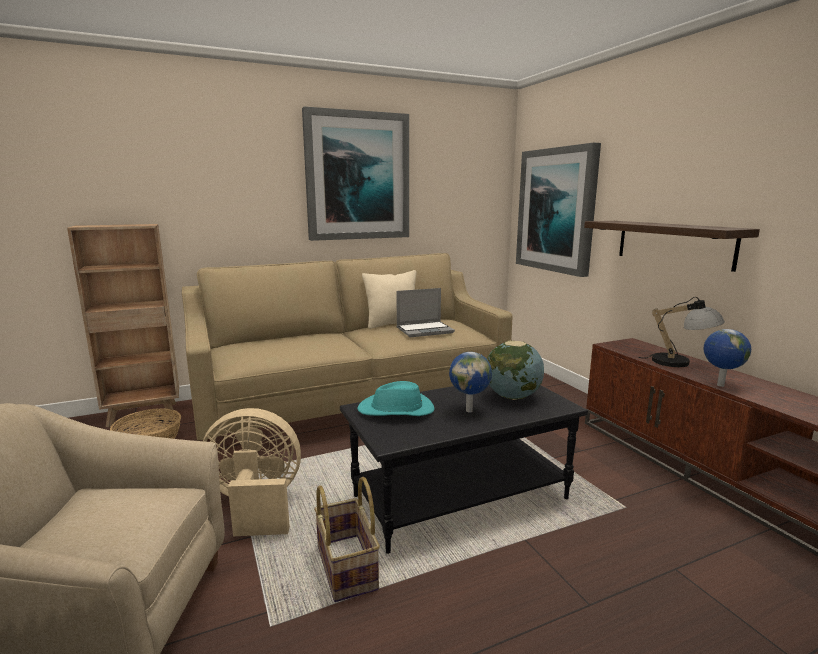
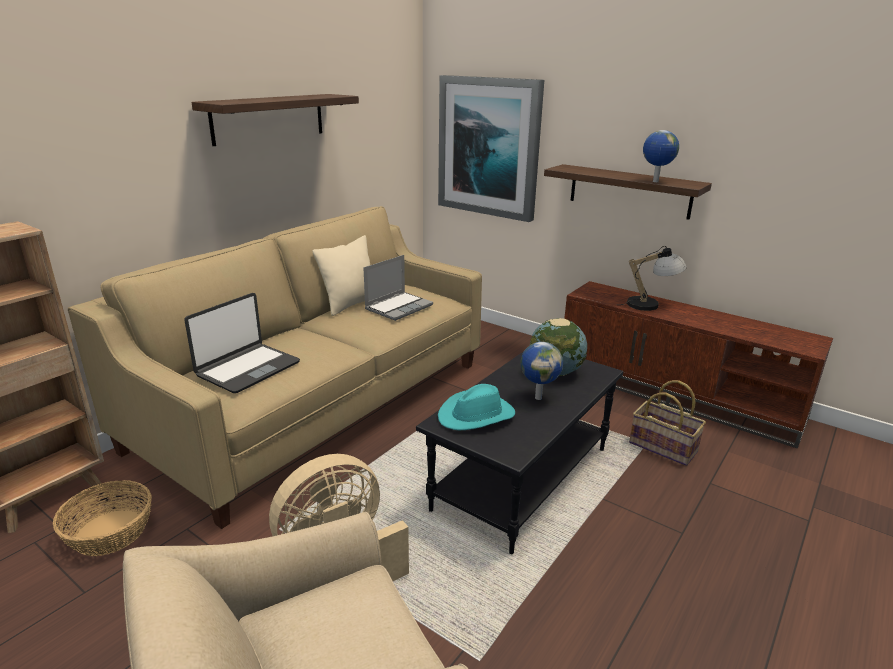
camera: 30 degrees left, 10 degrees up
(268, 346) = (247, 369): none -> laptop
(348, 567) = (491, 580): basket -> basket (663, 447)
(357, 176) = (269, 118): picture -> shelf
(719, 385) = (696, 323): globe -> globe (655, 181)

